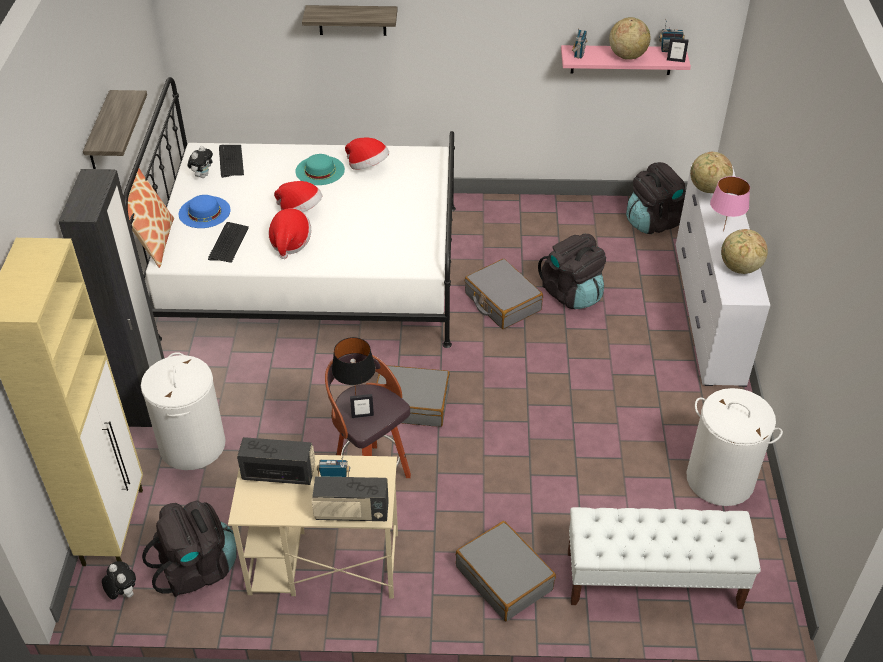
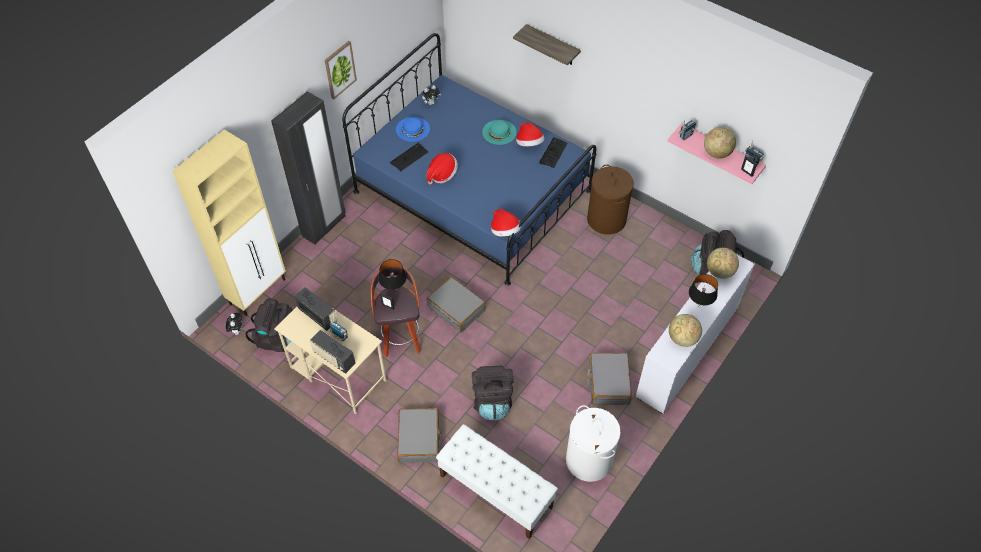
camera: 35 degrees right, 10 degrees up
(100, 135) = (339, 69): shelf -> picture
(154, 242) = (371, 136): pillow -> none
(192, 445) = (326, 267): white laundry basket -> none
(231, 161) = (454, 100): keyboard -> keyboard (553, 153)
(300, 211) = (465, 155): hat -> hat (505, 231)
(313, 270) = (473, 191): white bed -> blue bed
(497, 227) = (606, 219): none -> brown laundry basket
(502, 302) = (563, 273): grey suitcase -> grey suitcase (608, 383)
(571, 293) = (611, 290): black backpack -> black backpack (492, 401)
(723, 231) = (698, 308): pink table lamp -> black table lamp

